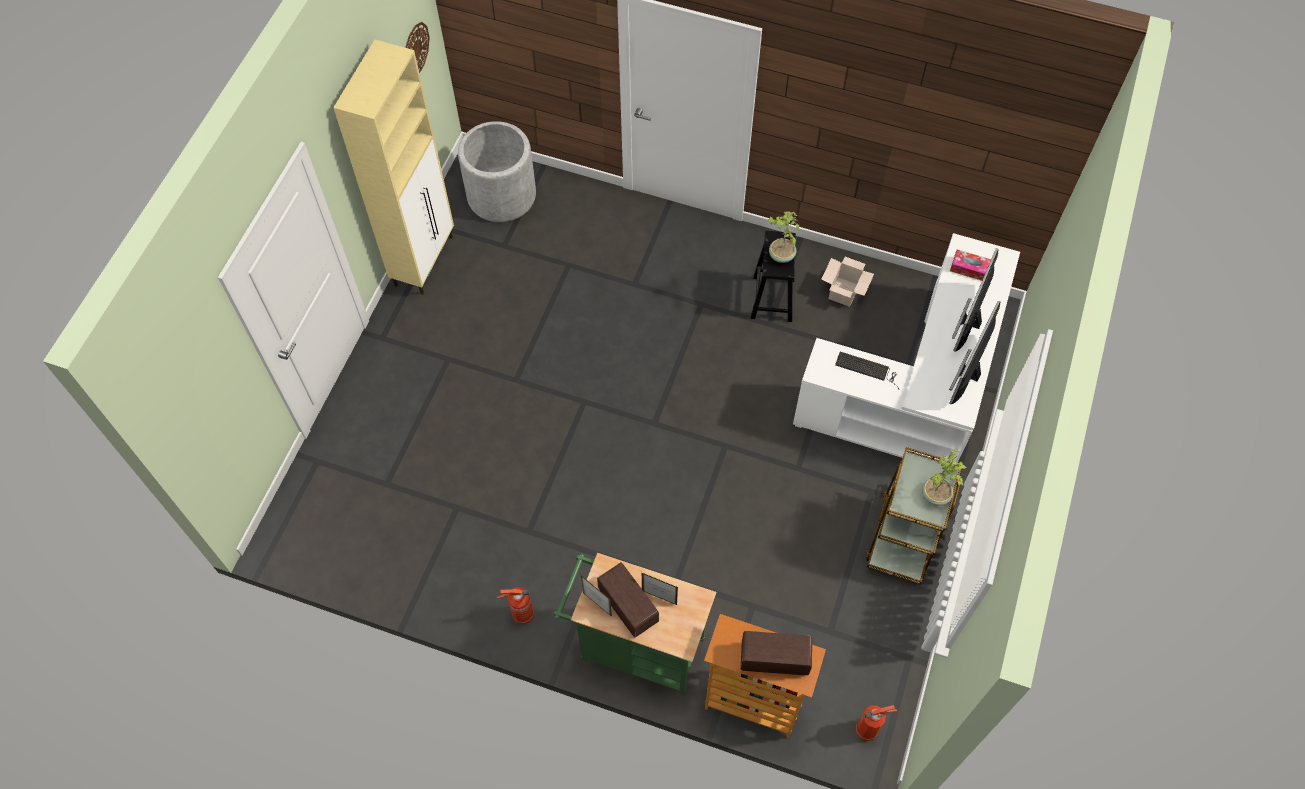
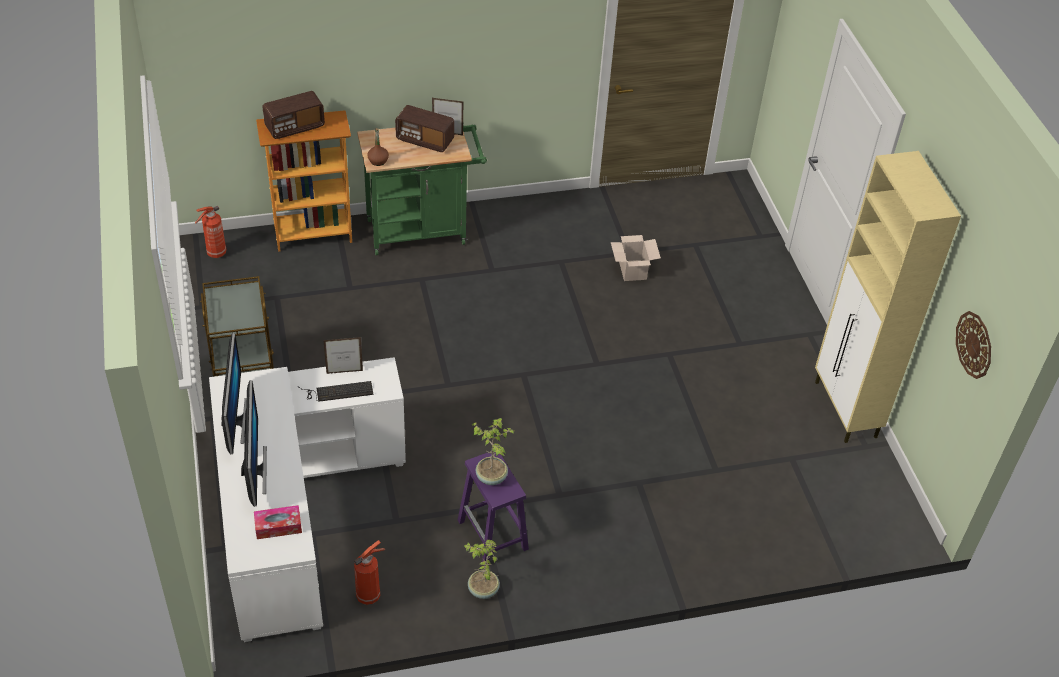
camera: 145 degrees right, 15 degrees down
(502, 195) = (844, 506): grey planter -> none
(521, 615) = (521, 215): fire extinguisher -> fire extinguisher (369, 594)
(659, 598) = (406, 152): picture frame -> picture frame (344, 372)
(695, 600) = (378, 161): none -> brown bottle
(772, 297) = (493, 535): black stool -> purple stool
(844, 293) = (421, 577): cardboard box -> cardboard box (632, 270)
(936, 495) = (221, 309): potted plant -> potted plant (482, 590)

